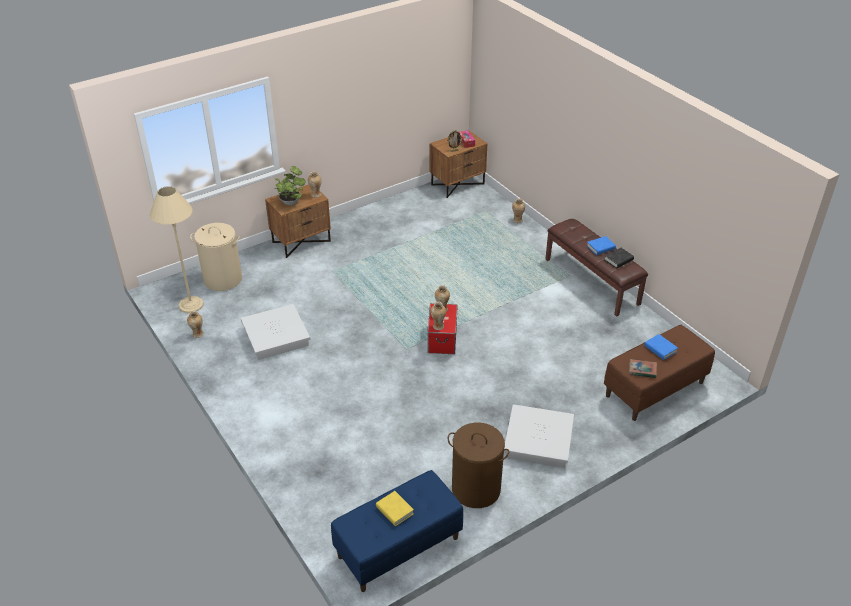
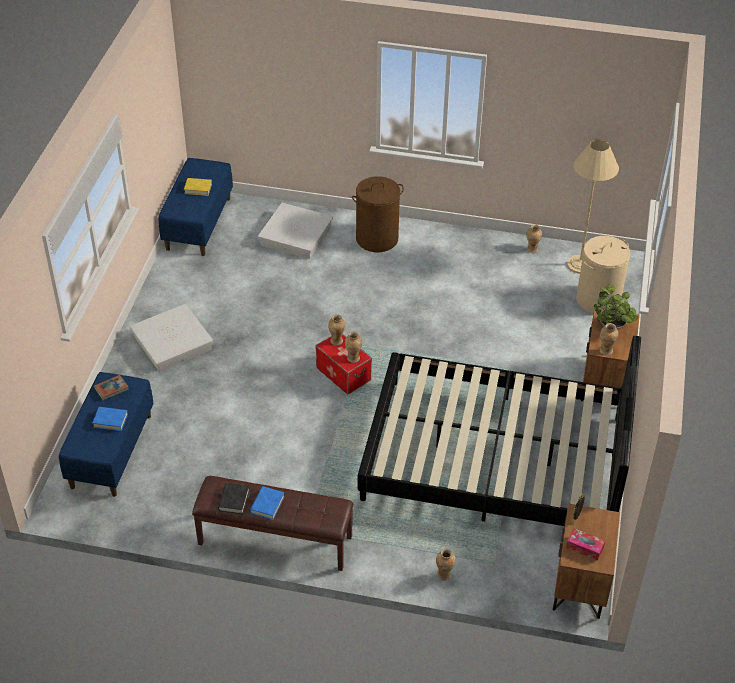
camera: 135 degrees right, 5 degrees up
(276, 336) = (474, 286): white storage box -> white storage box (295, 235)
(420, 245) = (495, 459): none -> black bed
(475, 489) = (185, 283): brown laundry basket -> brown laundry basket (377, 238)
(654, 389) = (111, 450): brown bench -> blue bench

